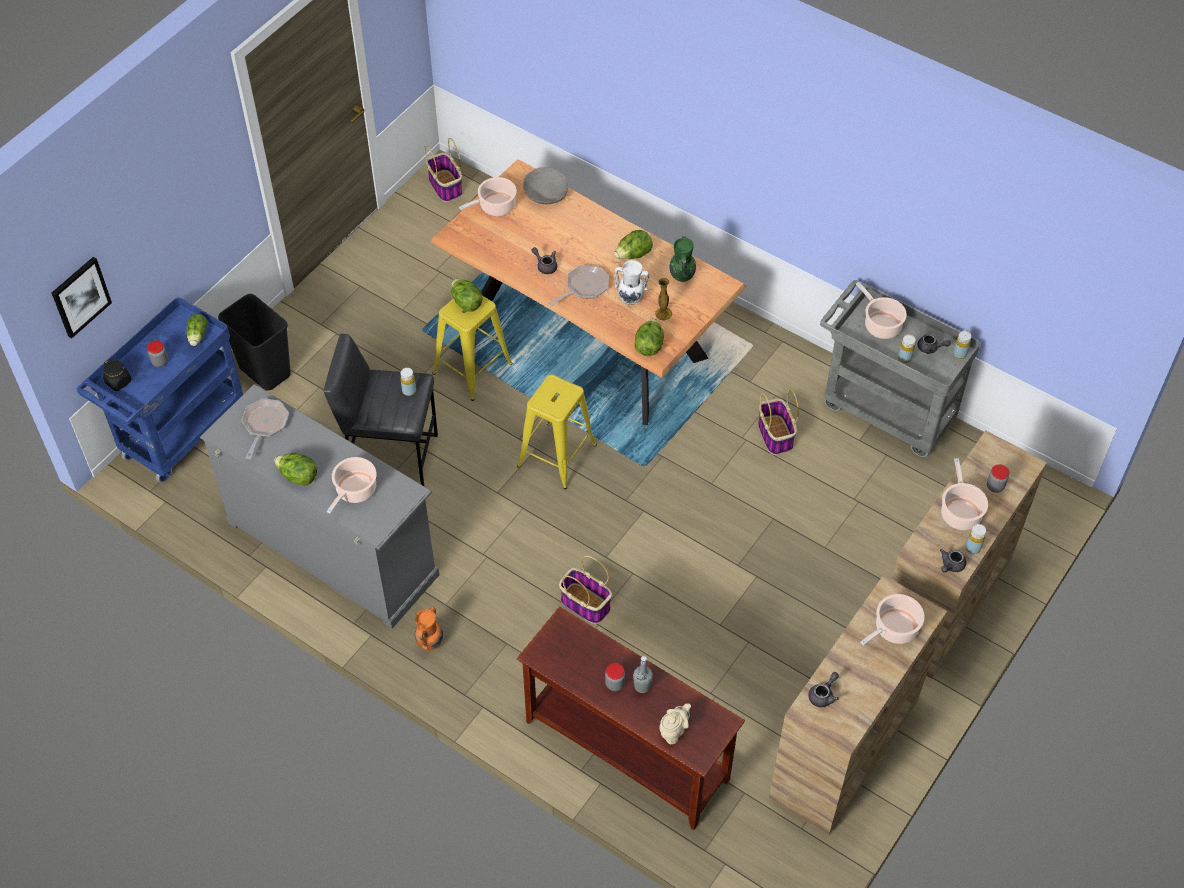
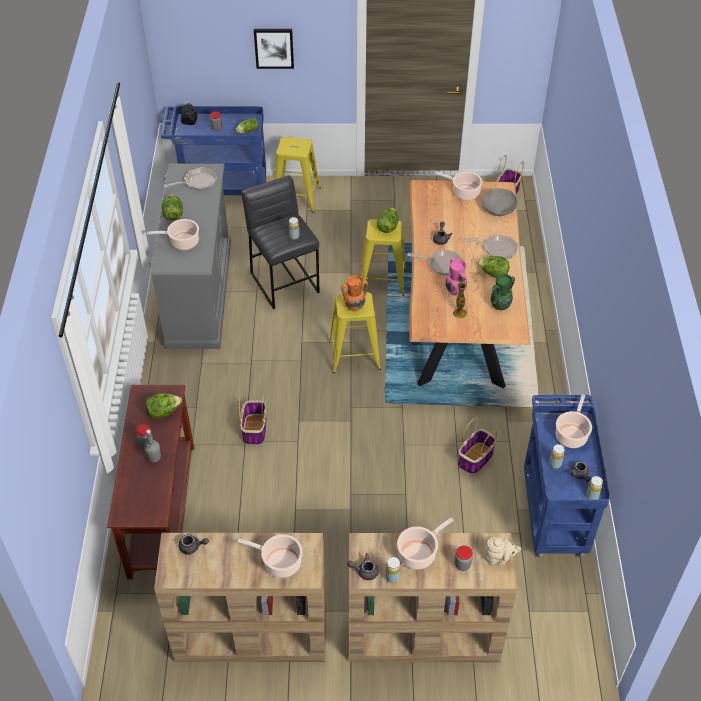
camera: 55 degrees right, 5 degrees down
(80, 296) = (186, 50): picture -> picture (274, 48)
(266, 371) = (296, 198): black trash can -> yellow stool
(429, 643) = (168, 371): orange vase -> orange vase (354, 307)
(602, 231) = (497, 249): none -> frying pan
(631, 299) = (455, 292): white vase -> pink vase
(649, 346) = (426, 320): lettuce -> lettuce (164, 412)
(674, 731) = (131, 492): beige teapot -> beige teapot (499, 558)
(881, 414) = (553, 511): grey cart -> blue cart

